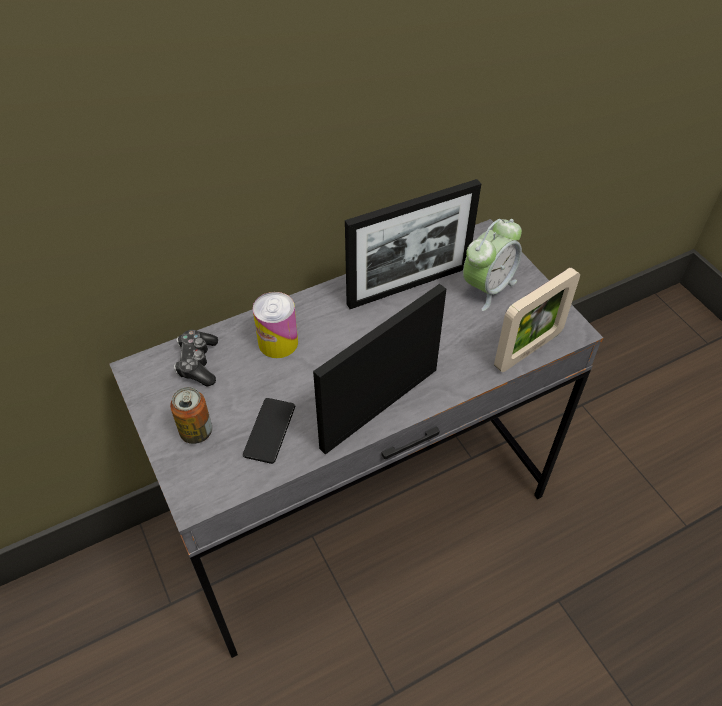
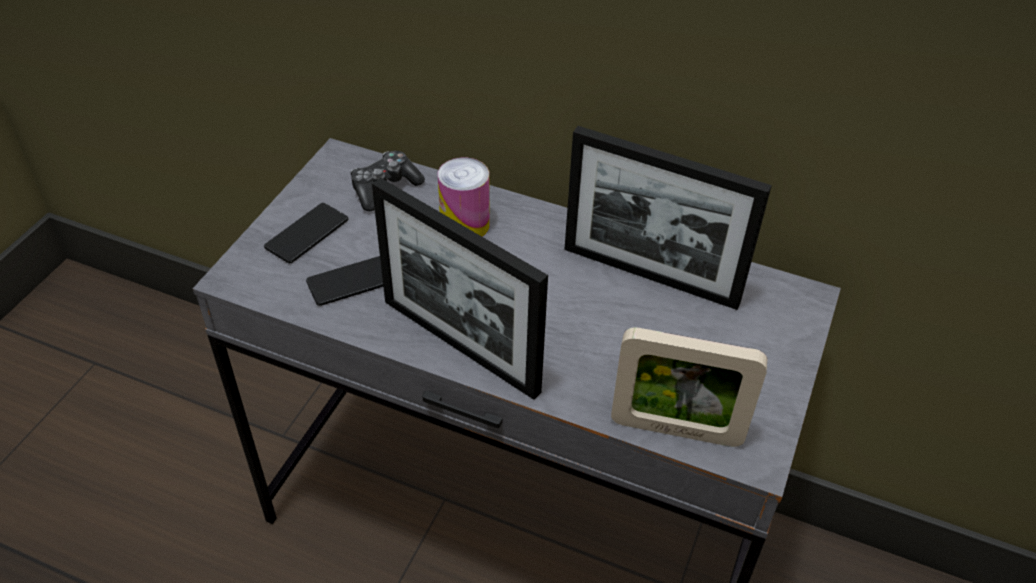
camera: 50 degrees right, 5 degrees down
(196, 431) = (307, 234): can -> phone
(380, 408) = (460, 345): picture frame -> picture frame turned 150 degrees counterclockwise
(487, 287) = (728, 342): alarm clock -> none

